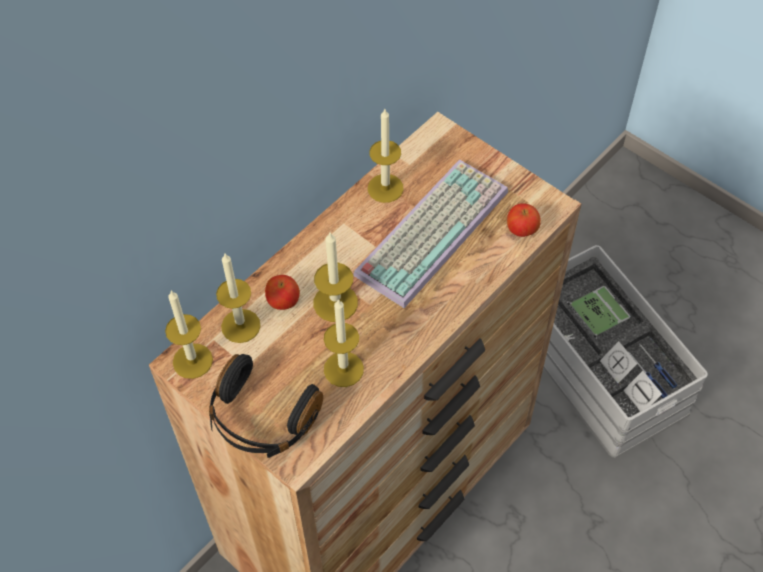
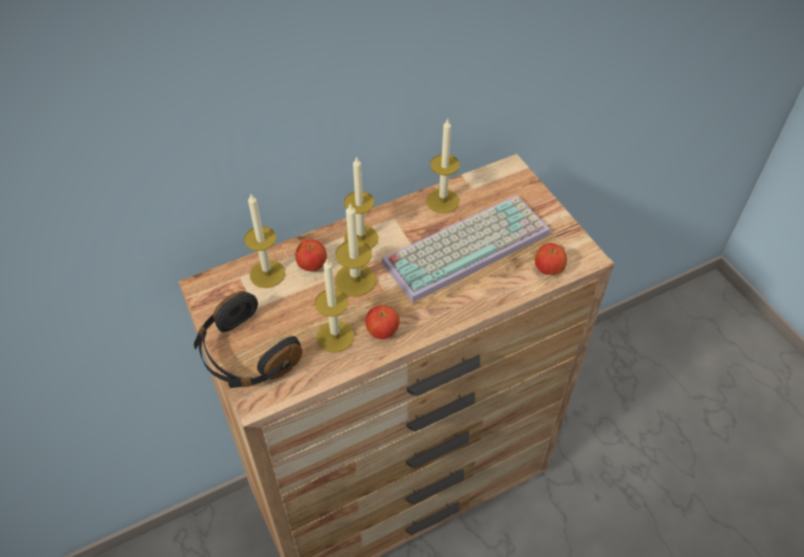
camera: 20 degrees right, 5 degrees down
(192, 361) = (214, 289): candle -> candle (361, 238)
(388, 348) = (383, 332): none -> apple
(601, 368) = (630, 445): grey storage box -> none

